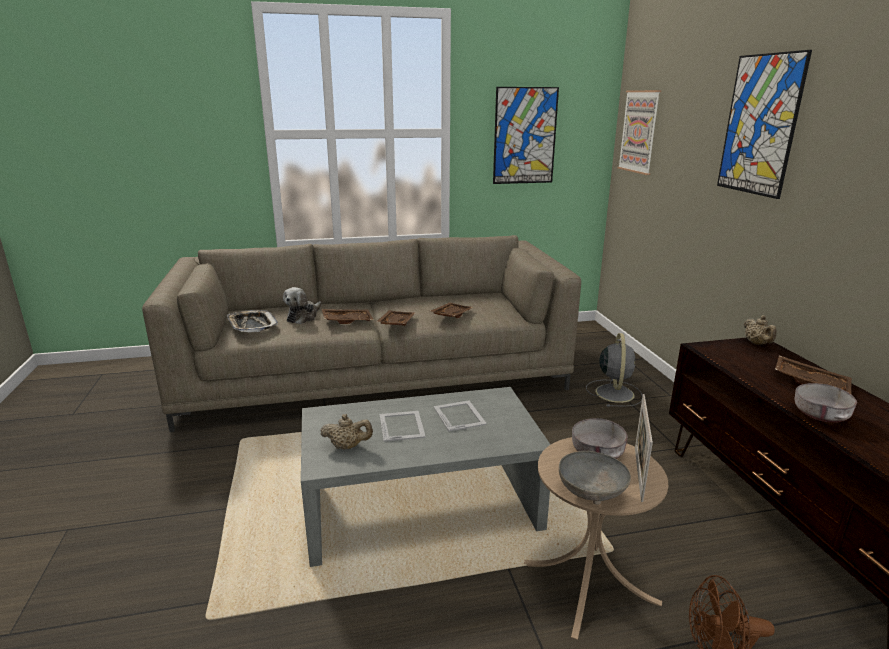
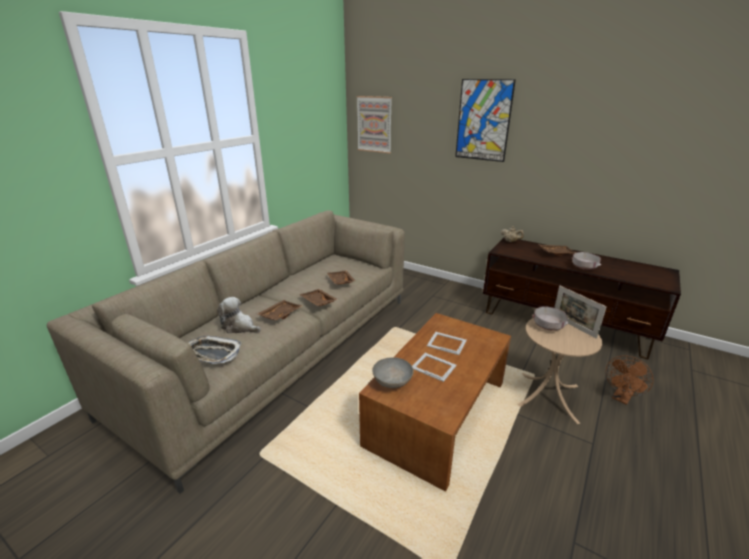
camera: 45 degrees left, 5 degrees up
(303, 317) = (239, 327): plush toy -> plush toy turned 135 degrees clockwise
(347, 446) = (433, 397): beige teapot -> none
(421, 505) = (436, 412): grey coffee table -> brown coffee table
(525, 136) = (303, 134): picture -> none
(589, 495) = (581, 347): grey bowl -> grey bowl (392, 384)
(614, 392) = (421, 294): grey fan -> none

